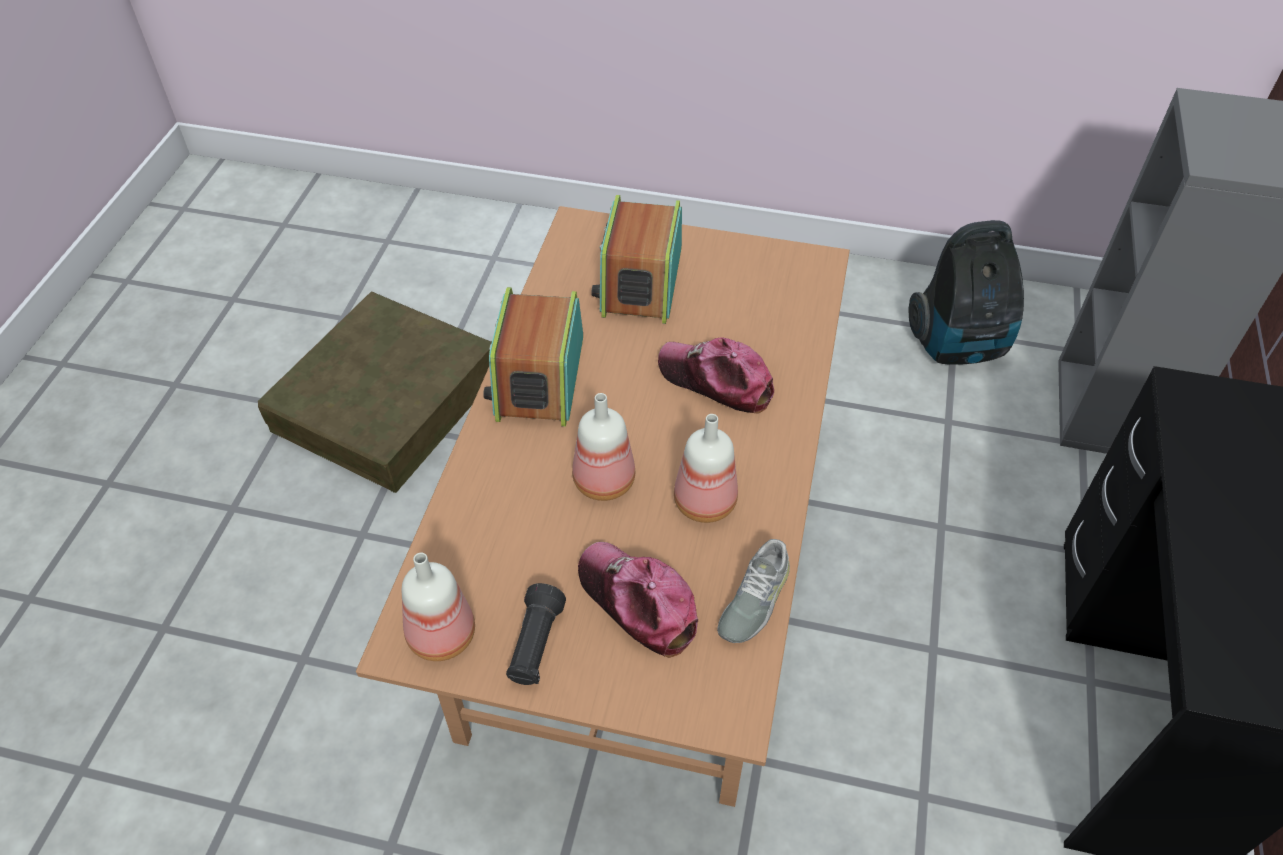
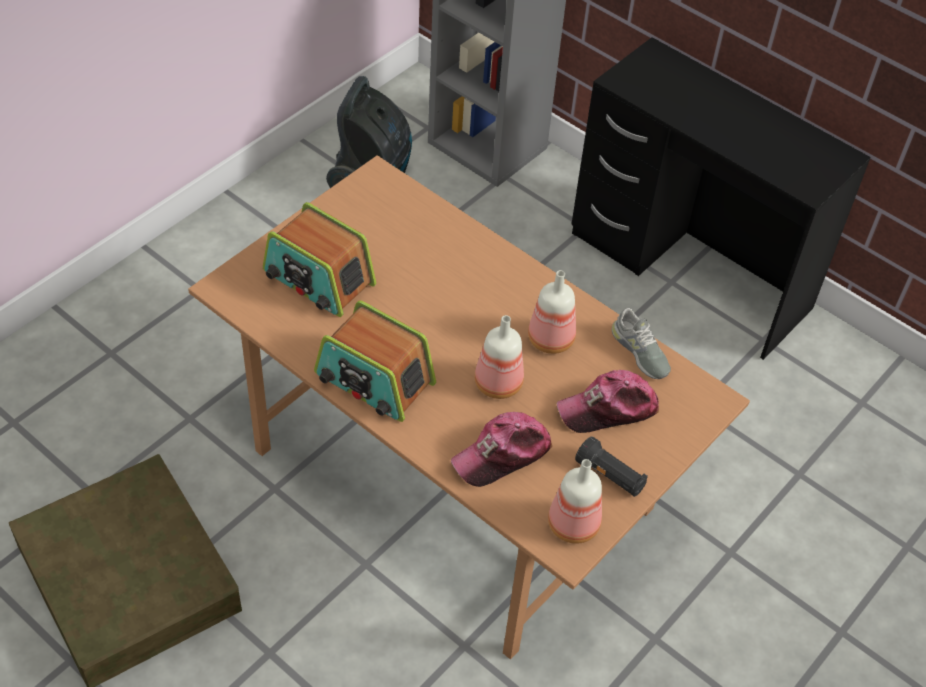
camera: 65 degrees left, 0 degrees up
(716, 381) = (450, 284): cap -> cap (502, 455)

